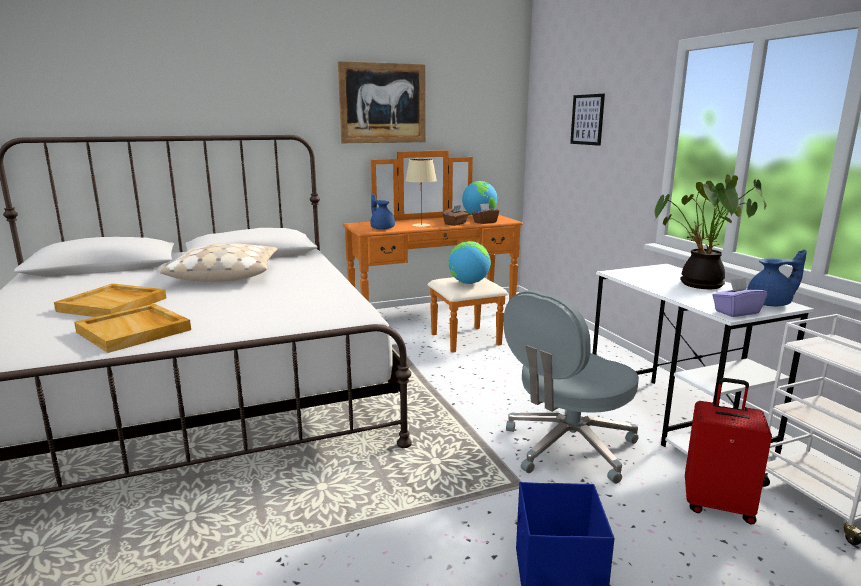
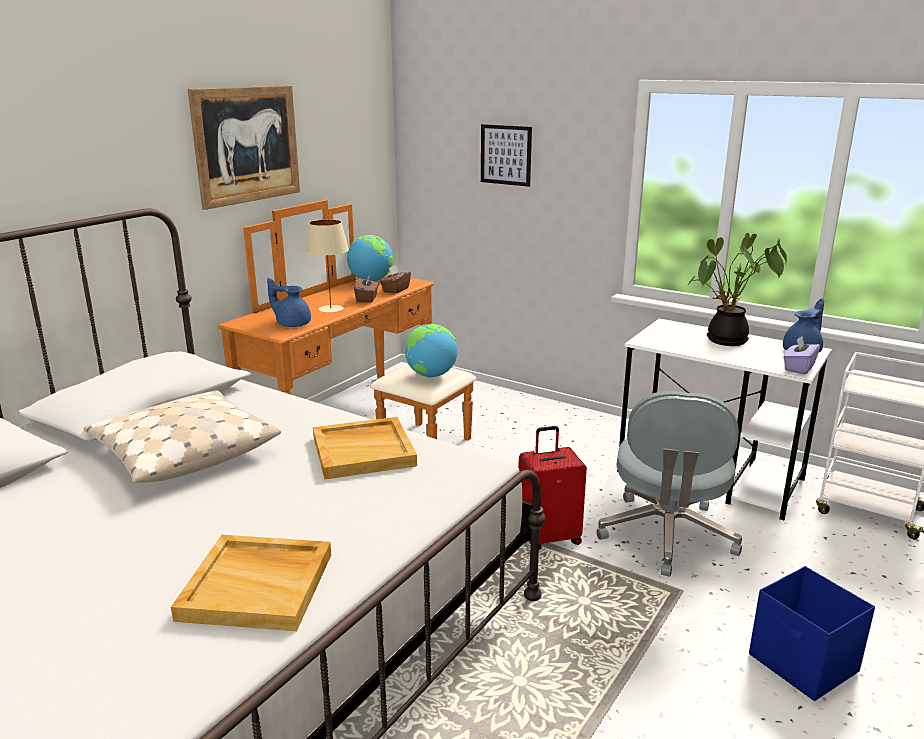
camera: 35 degrees left, 5 degrees up
(114, 304) = (123, 556): beige tray -> beige tray (364, 451)
(718, 505) = (818, 543): red suitcase -> red suitcase (548, 537)

